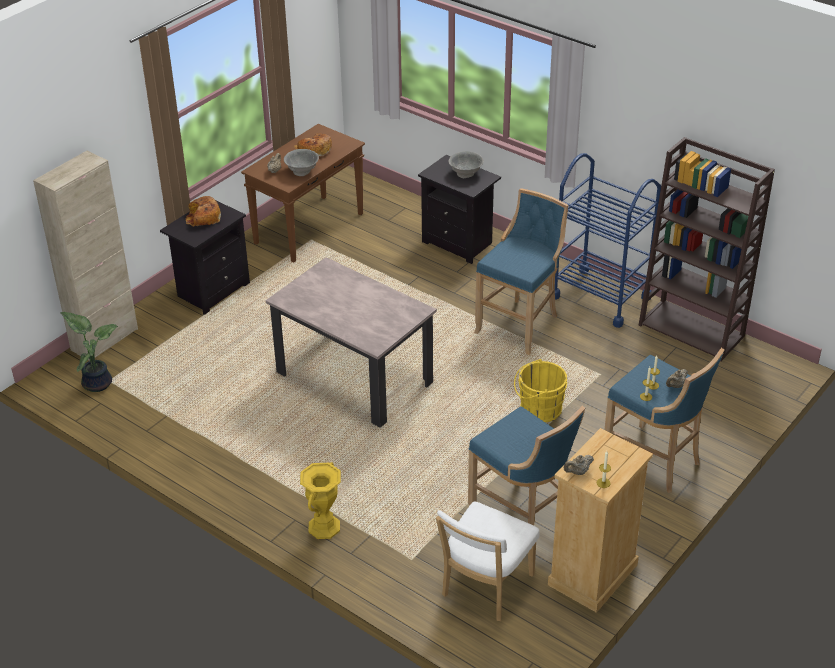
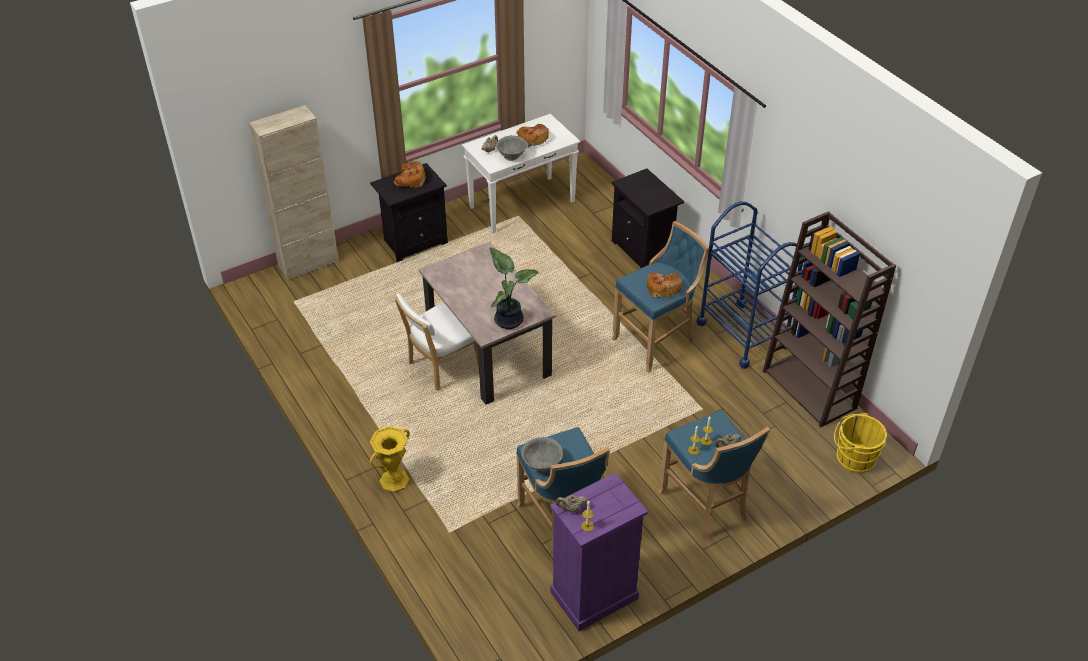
camera: 20 degrees right, 5 degrees up
(97, 382) = (284, 300): potted plant -> potted plant (509, 319)
(309, 228) = (522, 204): brown console table -> white console table
(465, 174) = (653, 191): grey bowl -> grey bowl (542, 464)
(485, 588) = (496, 578): white chair -> white chair (441, 366)
(528, 259) = (663, 288): none -> bread
(538, 409) = (629, 426): yellow bucket -> yellow bucket (853, 458)
(592, 575) = (594, 596): beige dresser -> purple dresser

